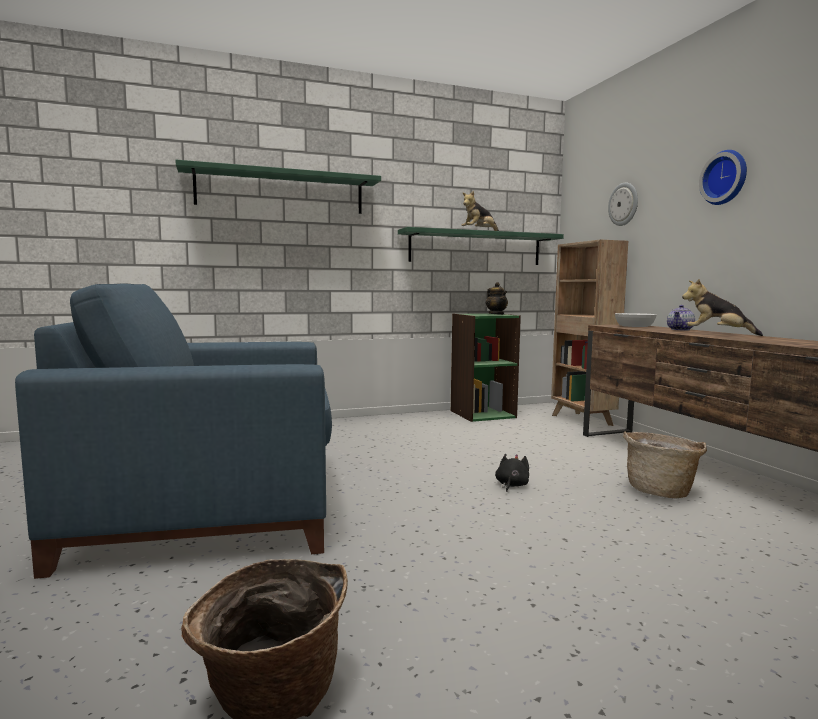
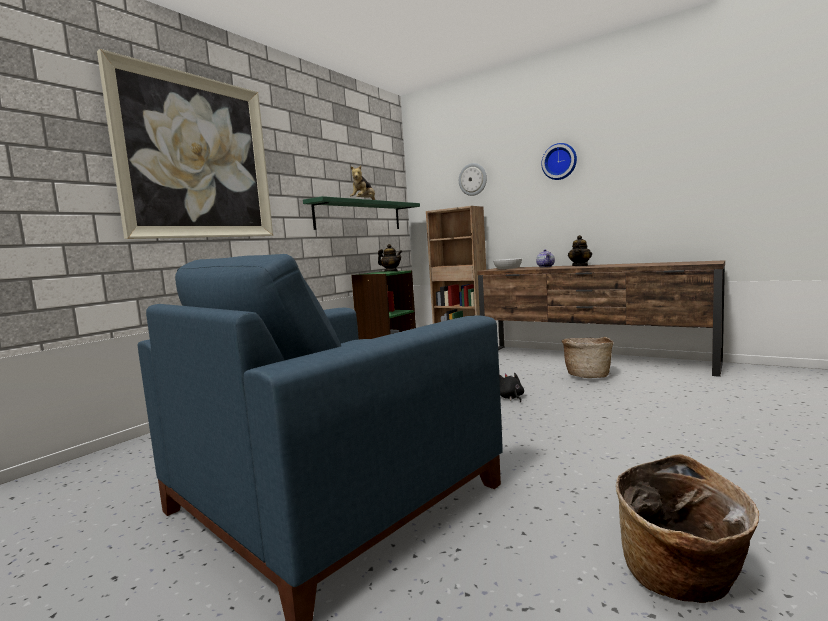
camera: 35 degrees left, 0 degrees up
(281, 192) = (196, 158): green shelf -> picture
(717, 334) = (580, 266): plush toy -> teapot

